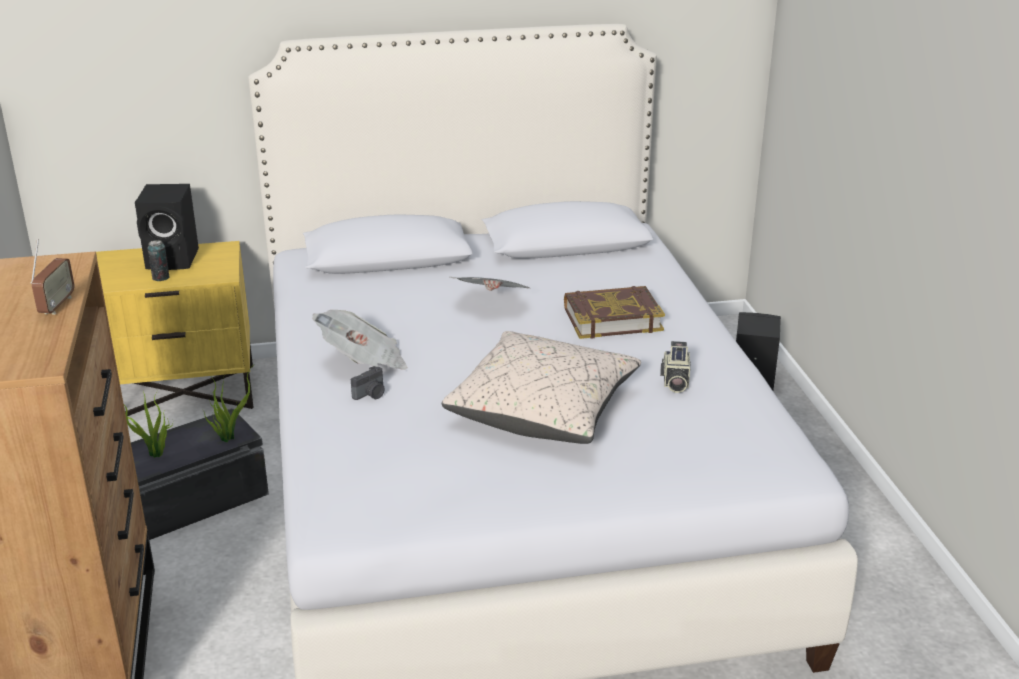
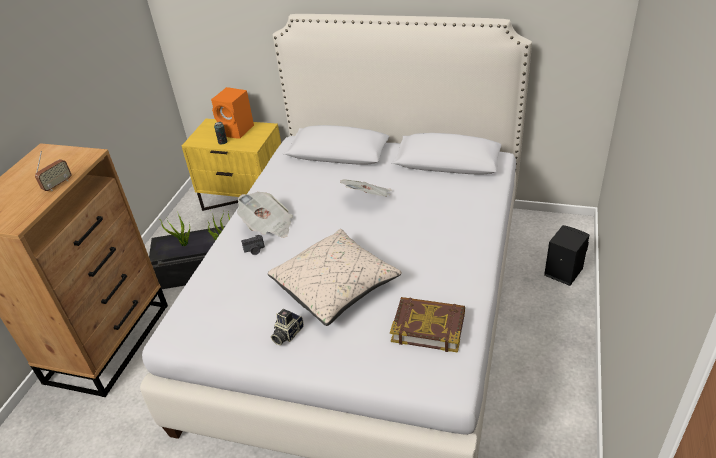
camera: 30 degrees right, 10 degrees up
(174, 259) = (237, 130): black speaker -> orange speaker
(612, 318) = (428, 227): book -> book (428, 327)
(674, 382) = (428, 288): camera -> camera (287, 334)

